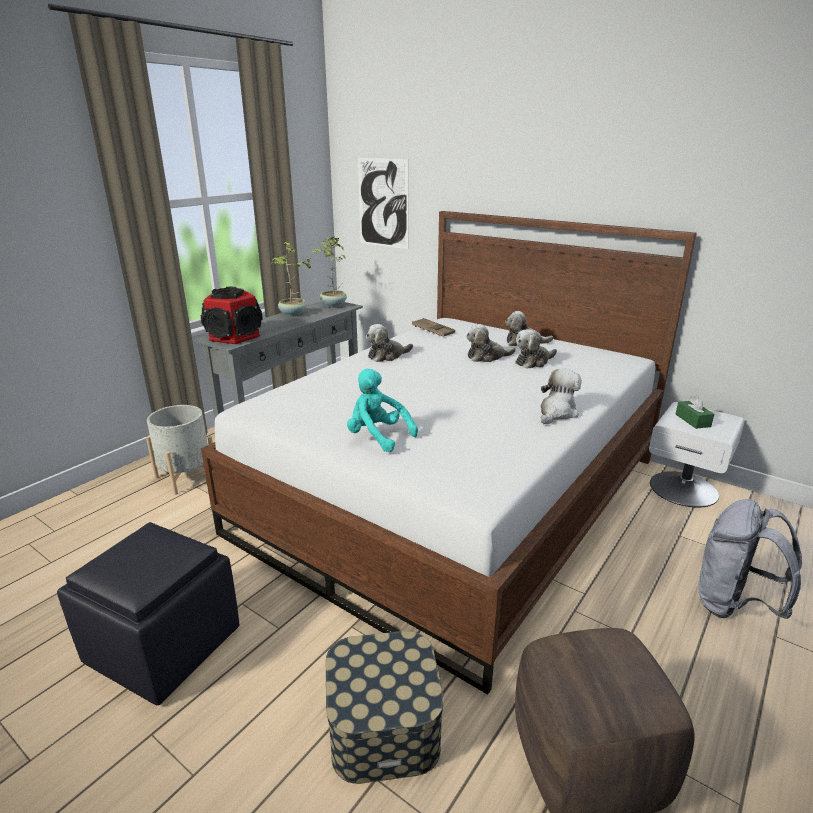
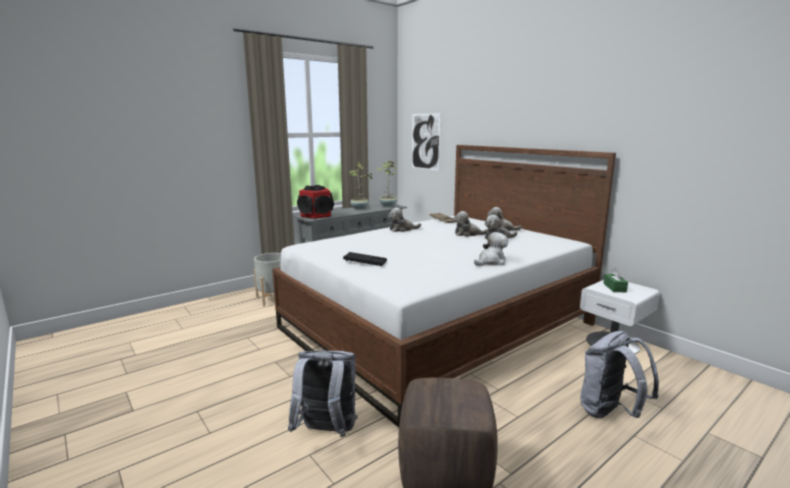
camera: 15 degrees right, 10 degrees down
(164, 647) = (222, 374): black ottoman -> none
(377, 437) = (365, 262): turquoise plush toy -> black tray
(383, 727) = (326, 432): storage box -> grey backpack

